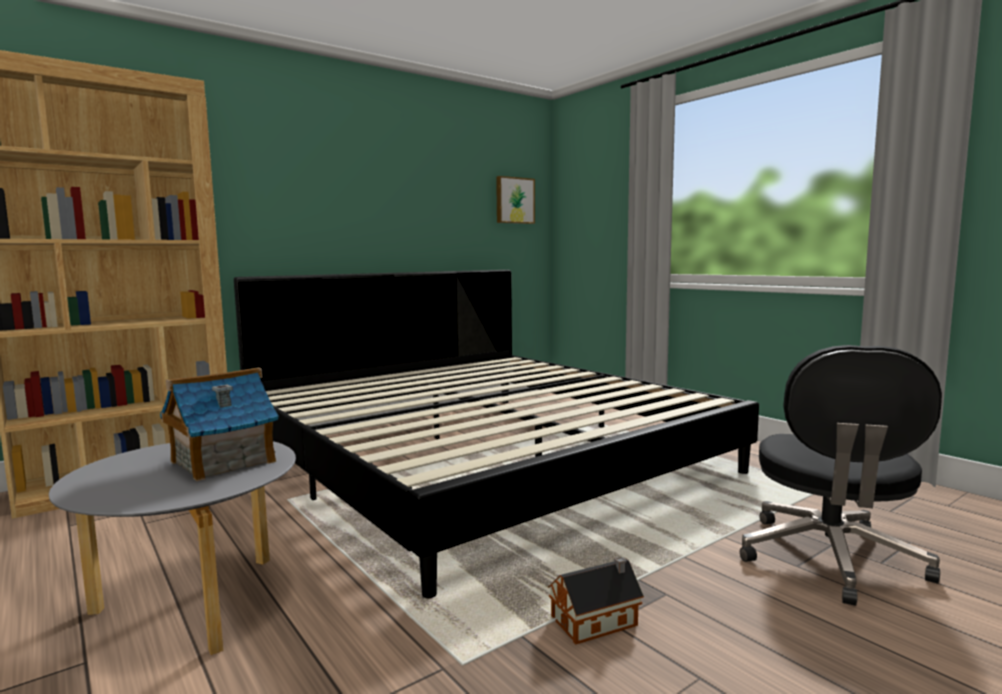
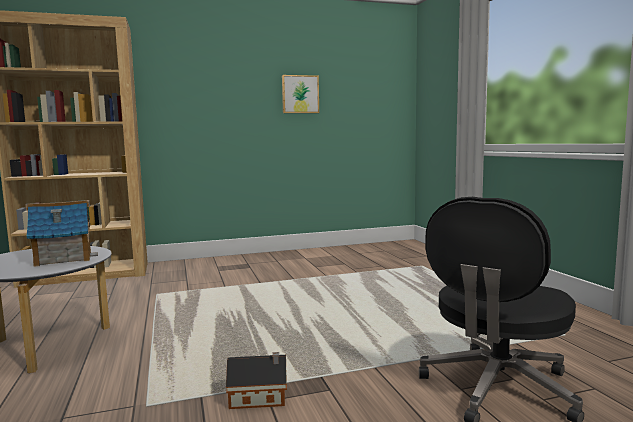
camera: 20 degrees right, 0 degrees up
(482, 460) = (304, 283): bed -> none
(514, 200) = (379, 87): picture -> picture (300, 94)

